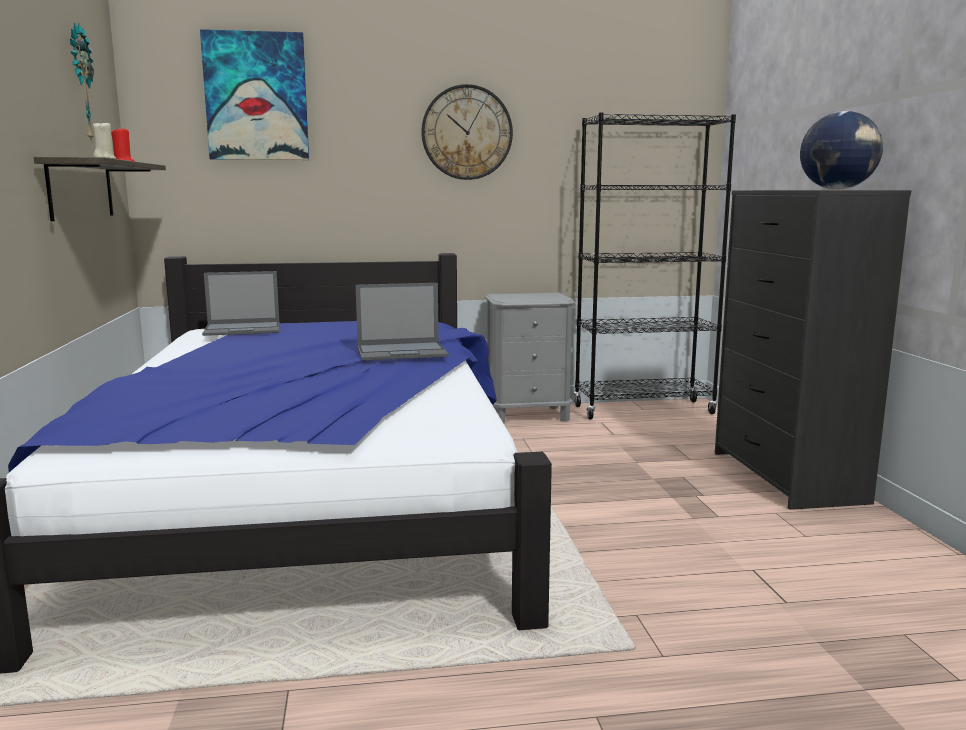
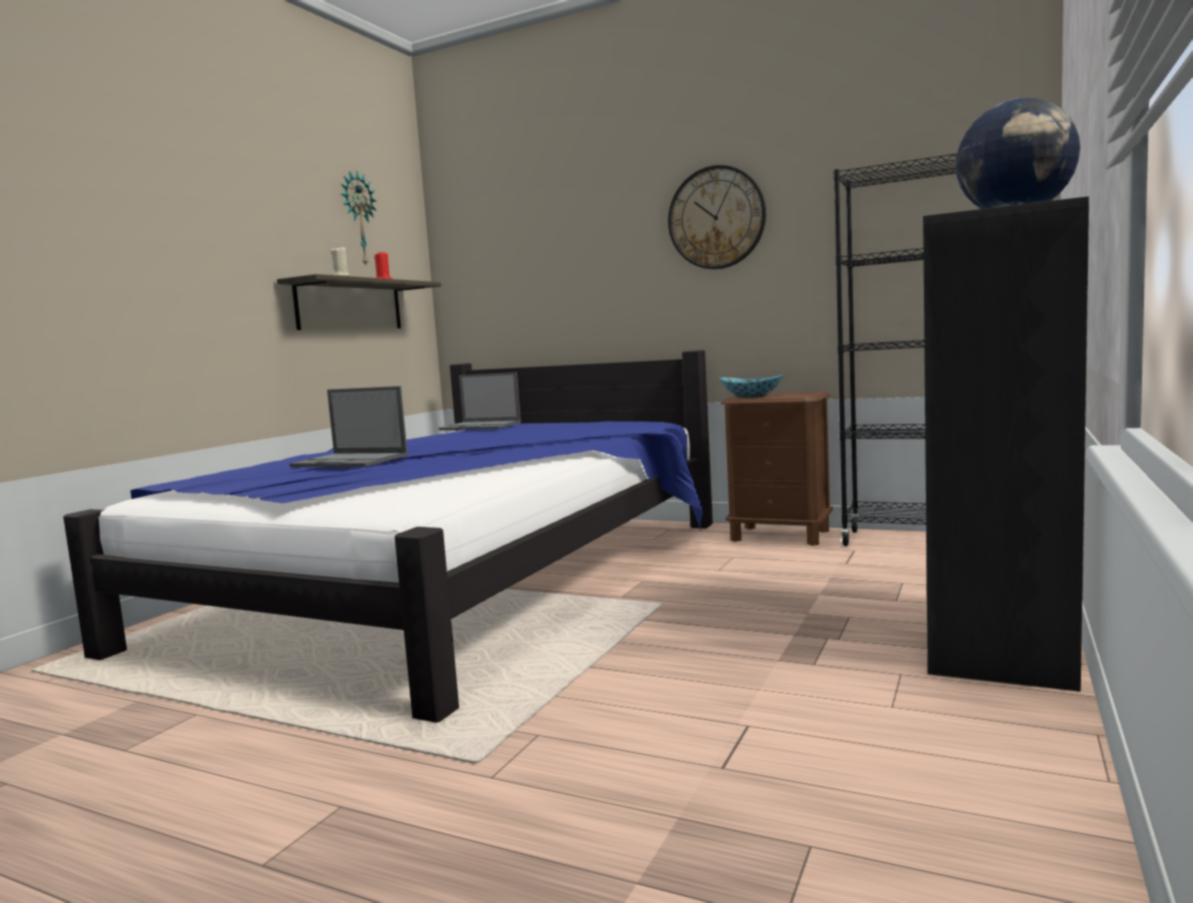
camera: 35 degrees right, 5 degrees down
(256, 97) = (524, 212): picture -> none
(403, 352) = (534, 442): laptop -> laptop (351, 461)
(514, 298) = (752, 397): none -> bowl
(528, 415) = (781, 535): grey nightstand -> brown nightstand

